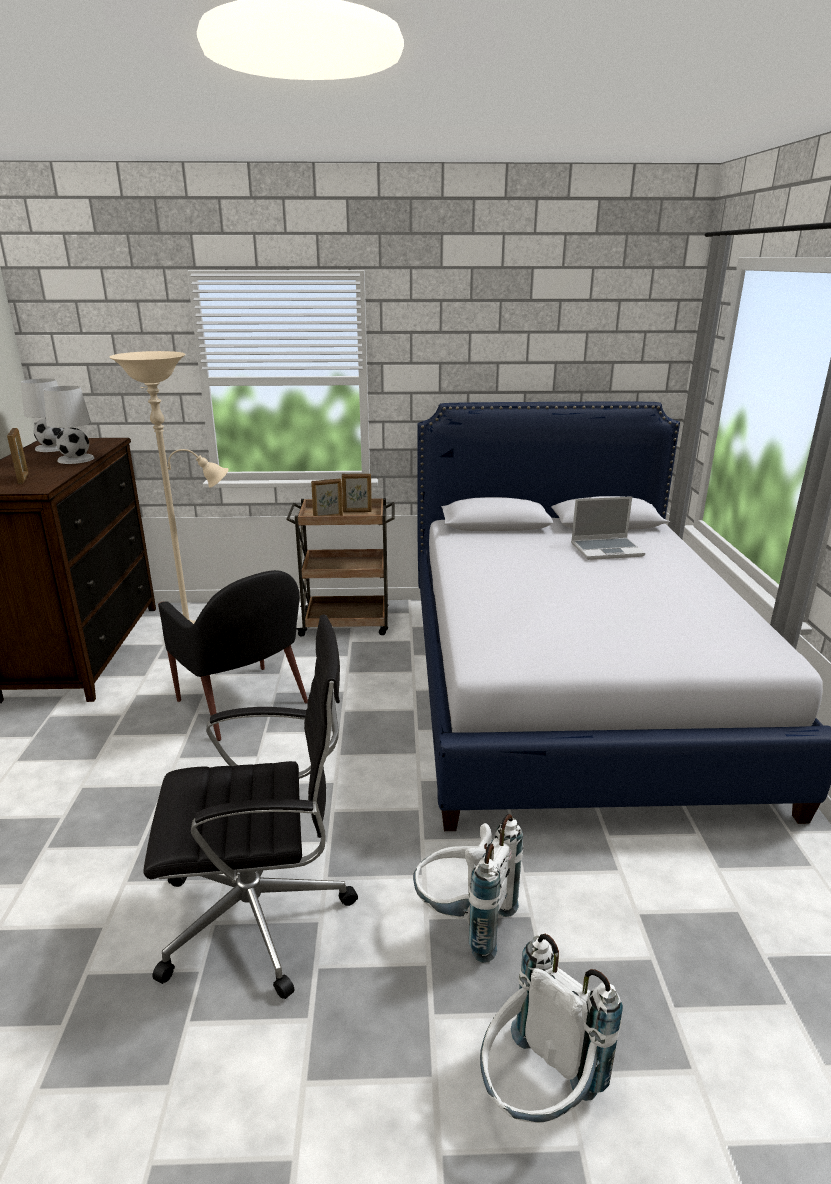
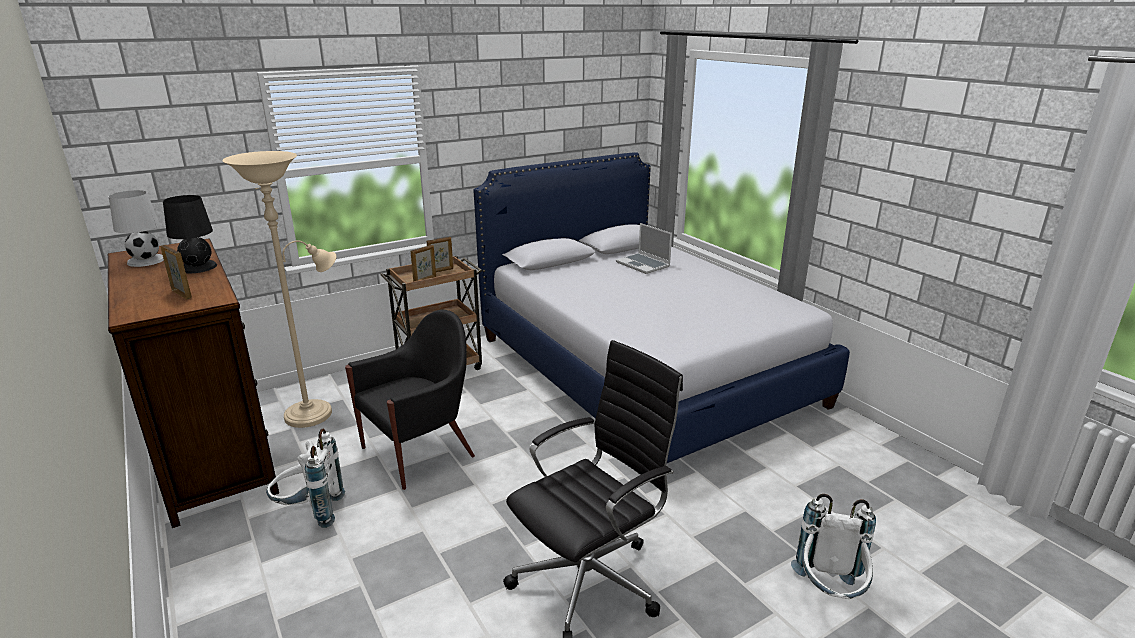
camera: 30 degrees left, 0 degrees up
(76, 459) = (198, 267): white table lamp -> black table lamp
(243, 703) = (420, 451): black armchair -> black armchair turned 60 degrees counterclockwise
(464, 922) = (714, 529): white backpack -> white backpack (310, 512)
(607, 549) = (643, 264): laptop -> laptop turned 90 degrees clockwise

